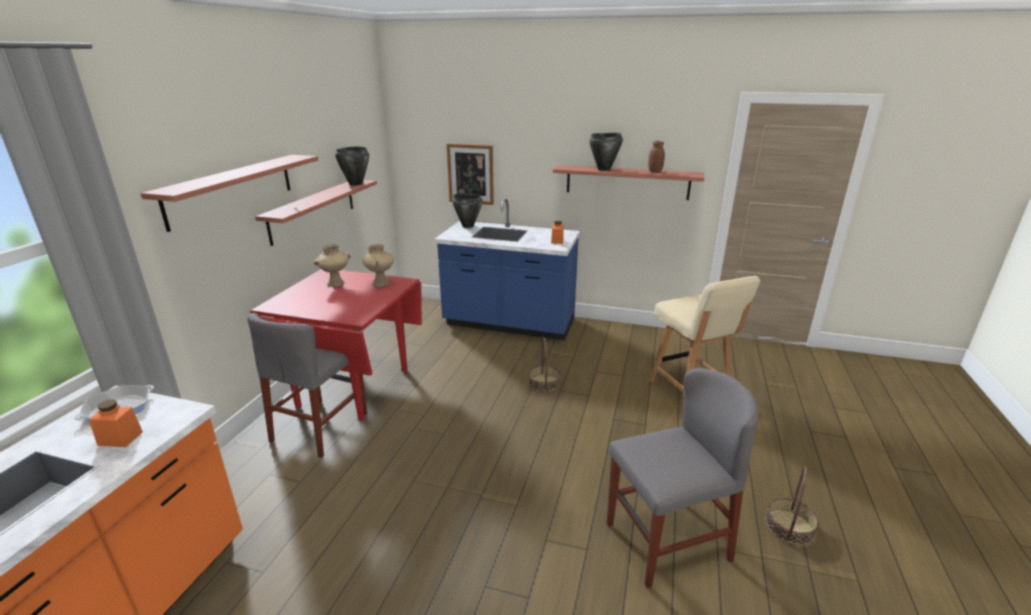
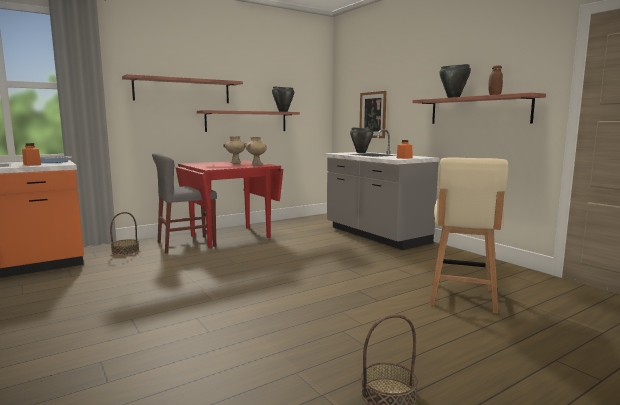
camera: 40 degrees right, 15 degrees down
(509, 324) = (375, 235): blue counter -> grey counter
(543, 383) = (342, 262): basket -> basket (125, 251)
(667, 541) = (266, 352): grey chair -> none

